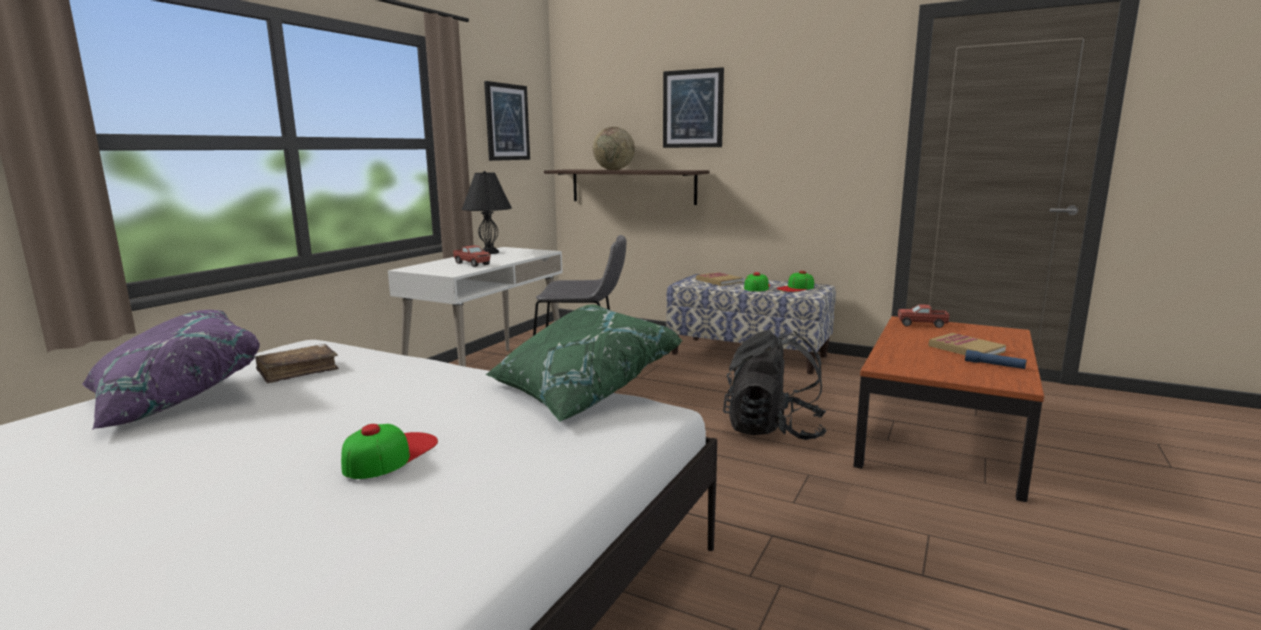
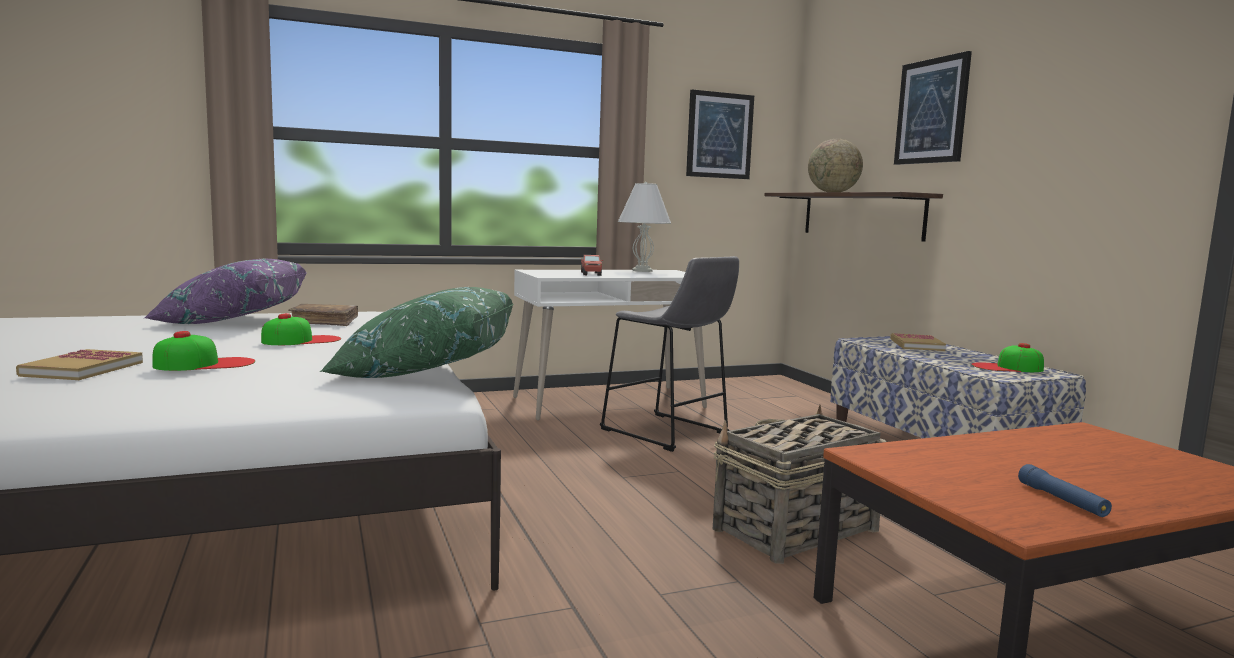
camera: 40 degrees right, 5 degrees down
(490, 252) = (643, 271): black table lamp -> white table lamp
(756, 287) = (950, 357): cap -> cap (302, 340)
(773, 430) = (794, 530): black backpack -> basket
(922, 325) = (1100, 439): toy truck -> none
(966, 349) = (1078, 475): book -> book (82, 369)

